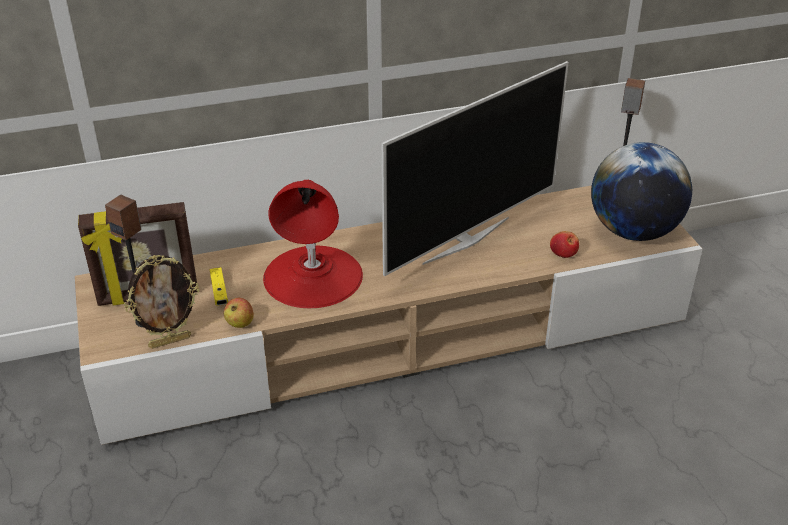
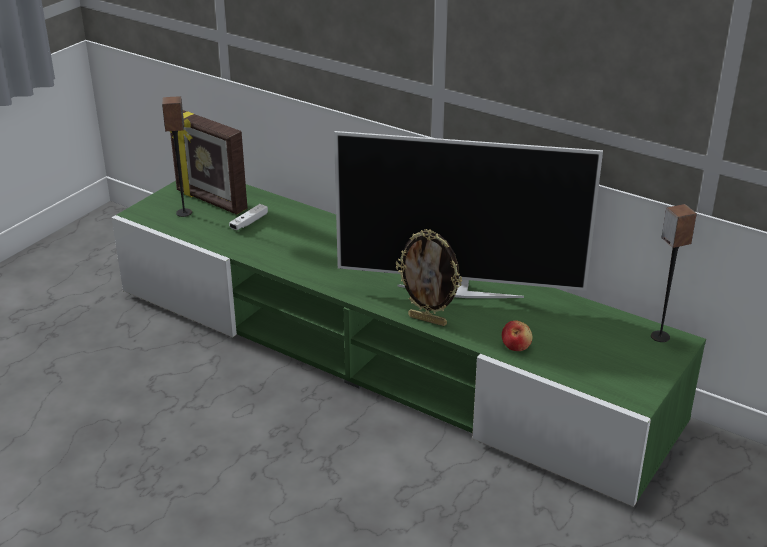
camera: 50 degrees right, 5 degrees down
(170, 341) = (175, 231): picture frame -> picture frame (428, 320)
(219, 291) = (249, 222): yellow game controller -> white game controller
(240, 323) = (226, 246): apple -> none
(313, 276) = (316, 248): red table lamp -> none
(395, 337) = (384, 355): beige tv stand -> green tv stand
(633, 231) = (610, 371): globe -> none

